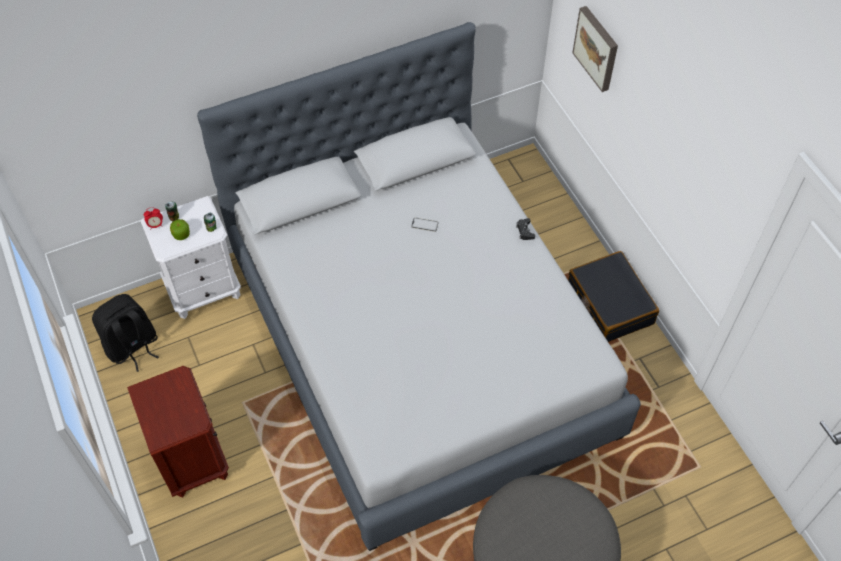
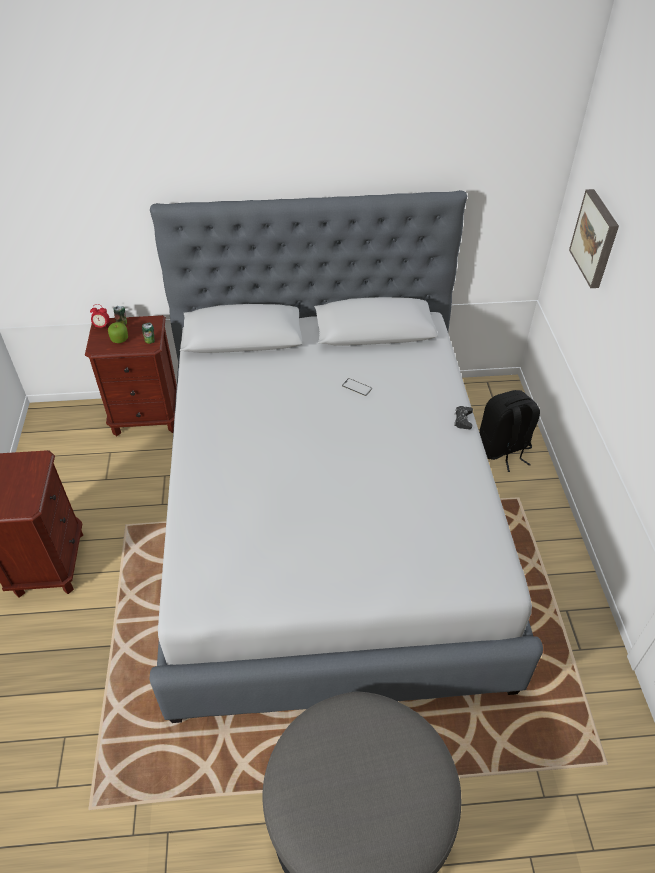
camera: 20 degrees right, 10 degrees down
(132, 347) = (57, 446): black backpack -> black backpack (503, 450)
(204, 290) = (146, 417): white nightstand -> brown nightstand
(609, 304) = (548, 543): black suitcase -> none

